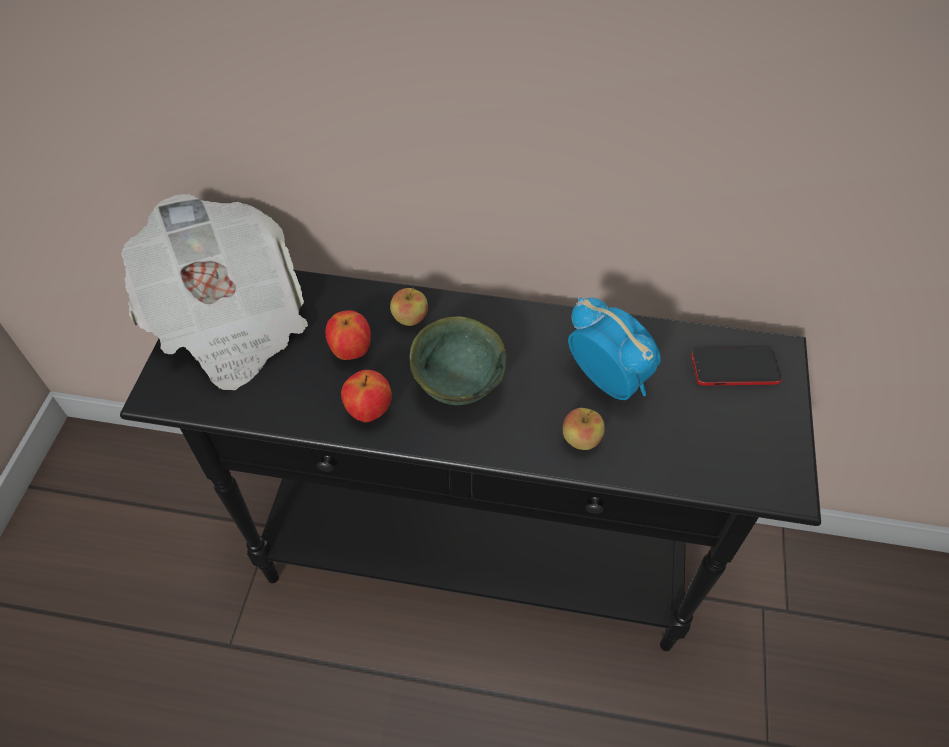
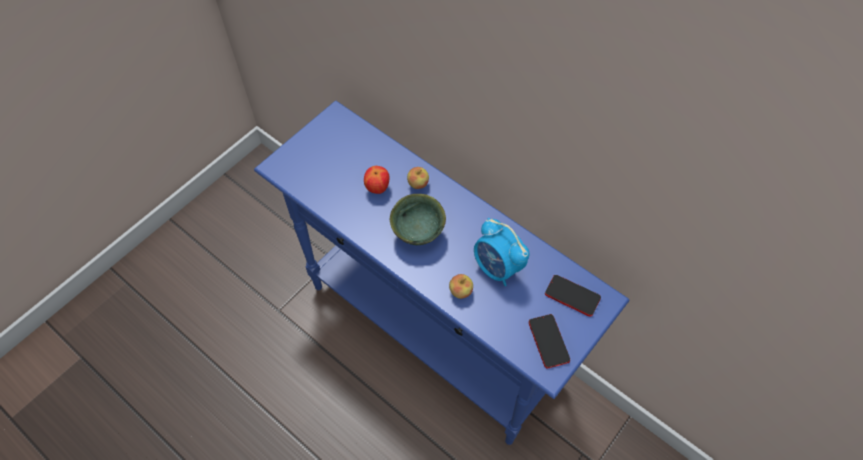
camera: 30 degrees right, 5 degrees up
(228, 321) = (328, 143): newspaper -> none
(369, 411) = (366, 224): apple -> none
(476, 555) = (433, 333): black console table -> blue console table
(608, 380) = (497, 267): alarm clock -> alarm clock turned 150 degrees clockwise
(753, 446) = (548, 341): none -> phone

